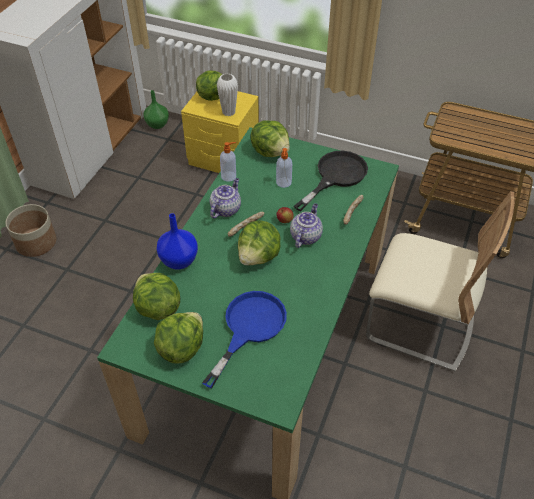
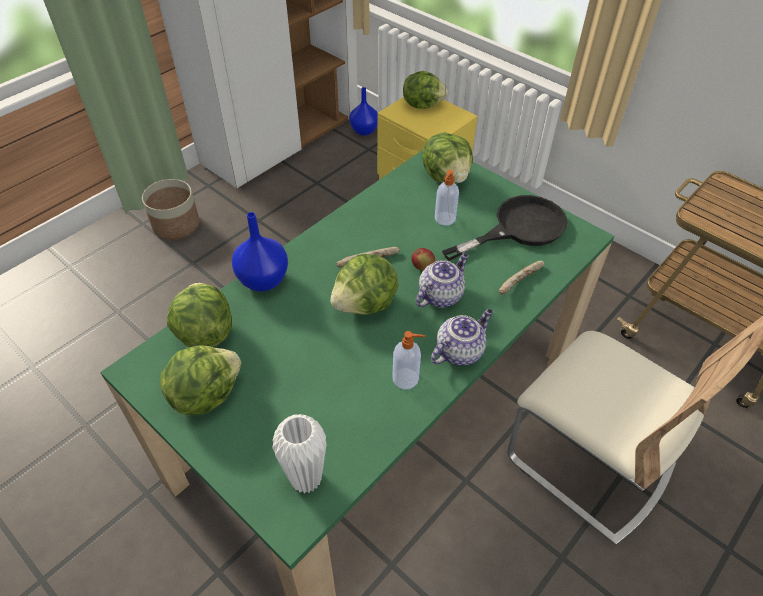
camera: 20 degrees right, 0 degrees up
(157, 124) = (364, 130): green vase -> blue vase
(225, 209) = (354, 232): teapot -> teapot (459, 351)
(228, 112) = (432, 126): white vase -> white vase (306, 479)
(229, 176) = (379, 194): soap dispenser -> soap dispenser (406, 379)
(249, 328) = (305, 396): blue frying pan -> none

